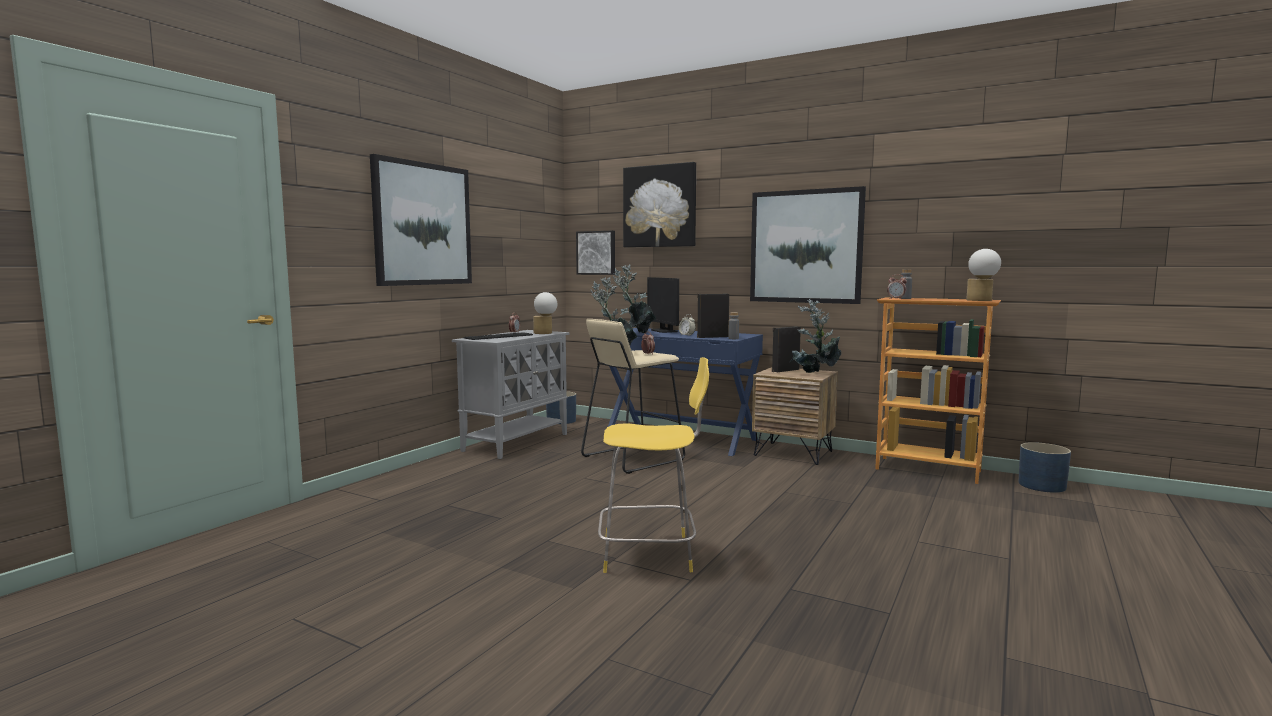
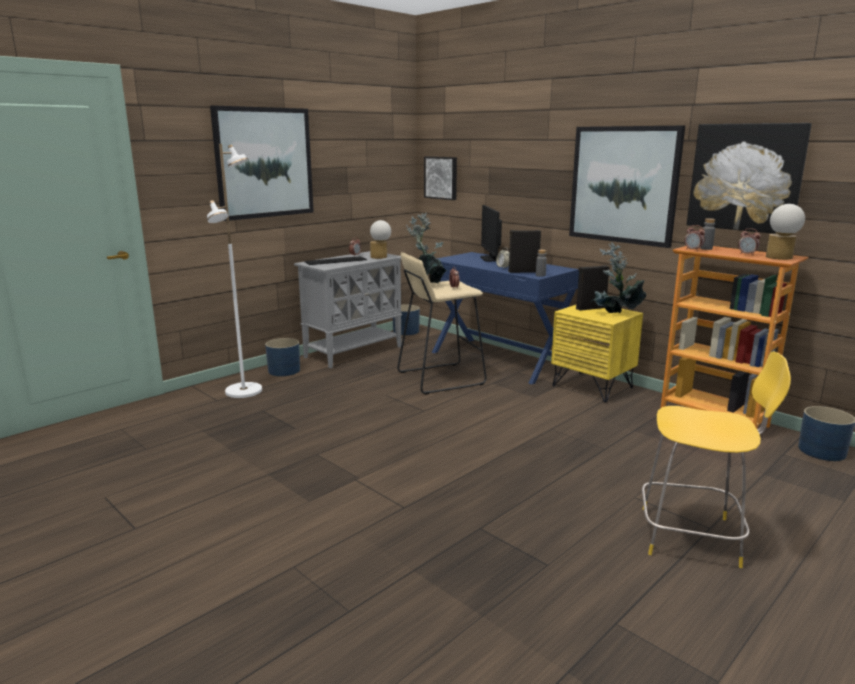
camera: 15 degrees right, 10 degrees up
(410, 488) = (244, 391): none -> white floor lamp
(445, 465) = (284, 371): none -> blue planter
(635, 333) = (460, 261): potted plant -> none
(651, 553) = (389, 478): yellow chair -> yellow chair (693, 537)
(660, 206) = (495, 135): picture -> picture (745, 177)
(793, 453) = (592, 387): brown nightstand -> yellow nightstand
(948, 299) = (747, 254): none -> alarm clock

